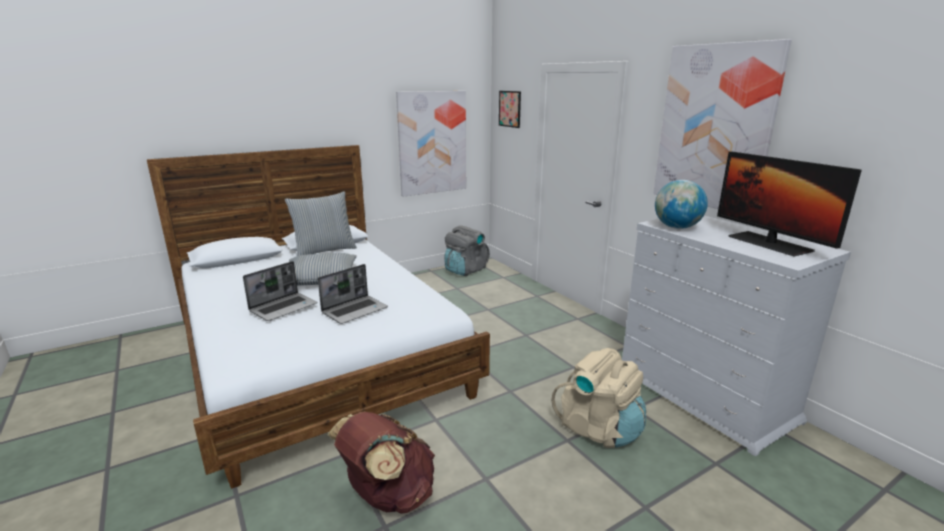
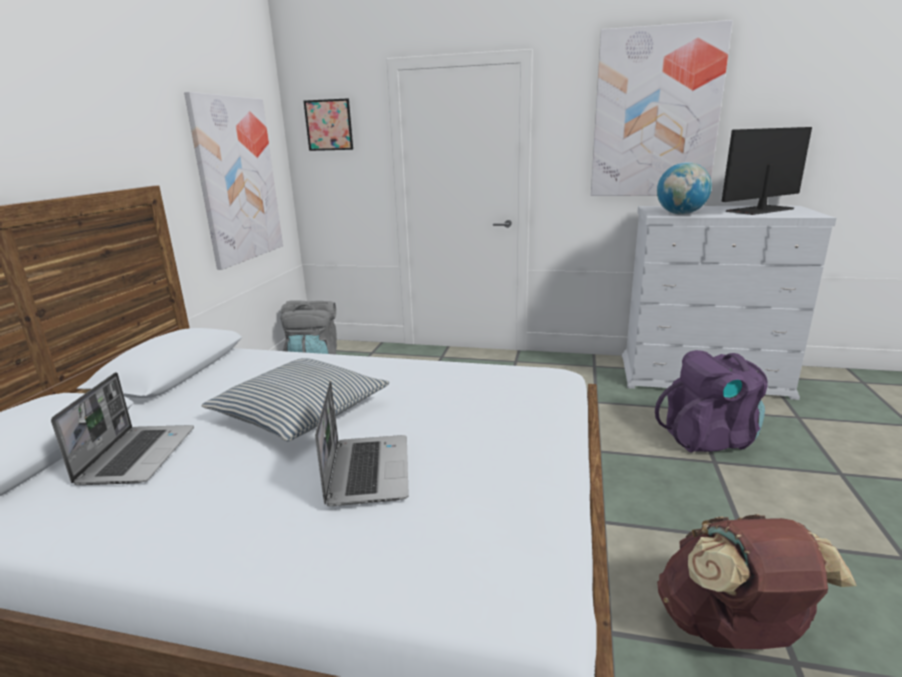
camera: 45 degrees left, 0 degrees up
(324, 250) = (196, 380): pillow -> none
(355, 310) = (466, 422): laptop -> laptop (137, 455)
(599, 428) = (709, 438): beige backpack -> purple backpack
(769, 243) = (759, 210): monitor -> monitor turned 135 degrees clockwise

